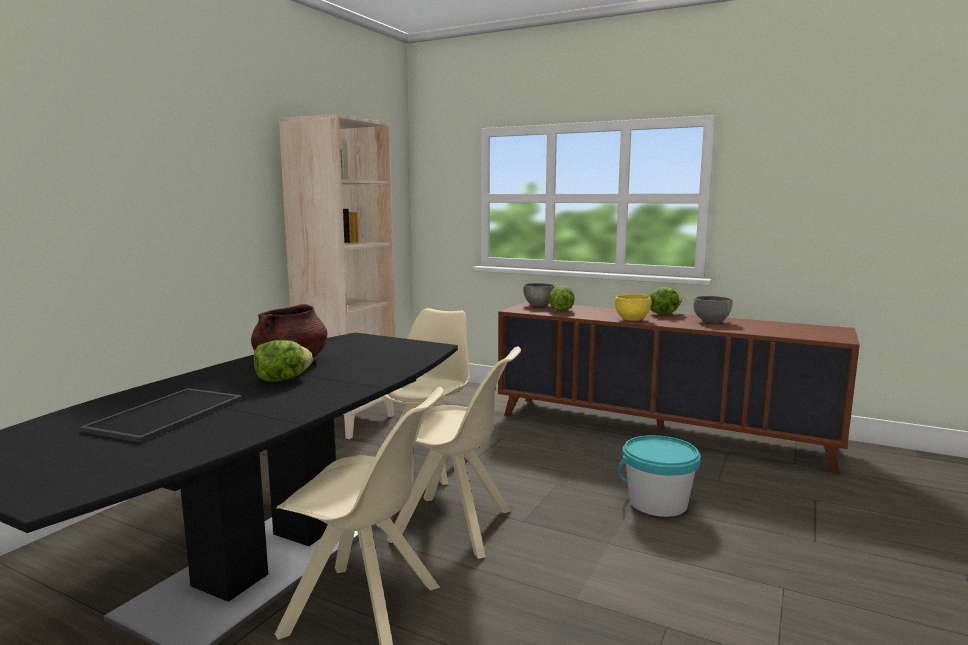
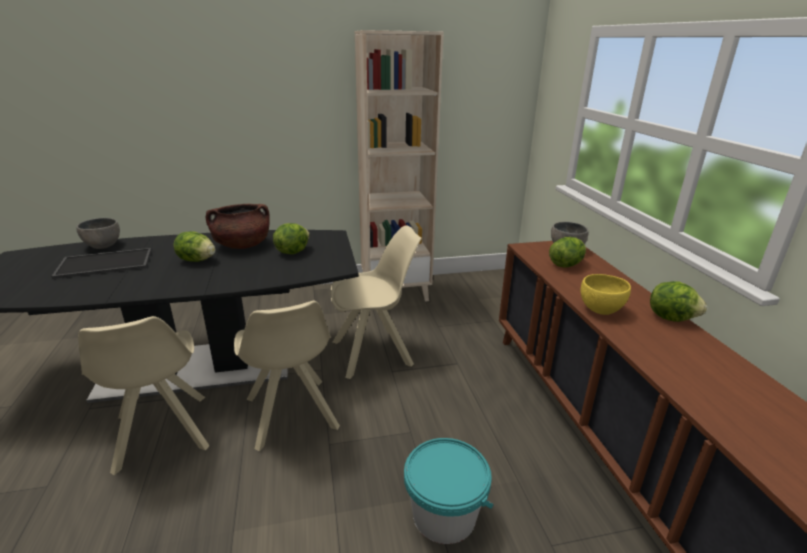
camera: 50 degrees right, 15 degrees up
(359, 351) = (292, 251): none -> lettuce
(711, 321) = (699, 360): grey bowl -> grey bowl (103, 246)

